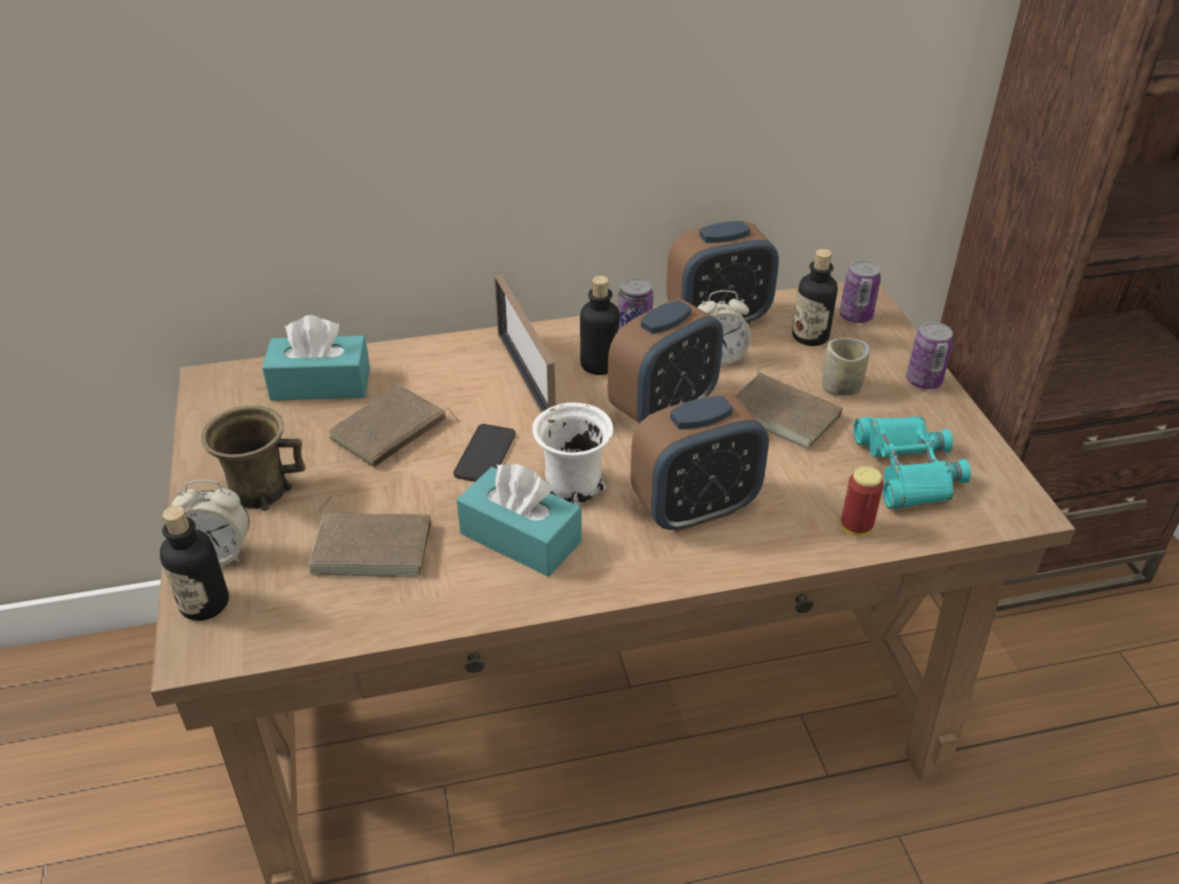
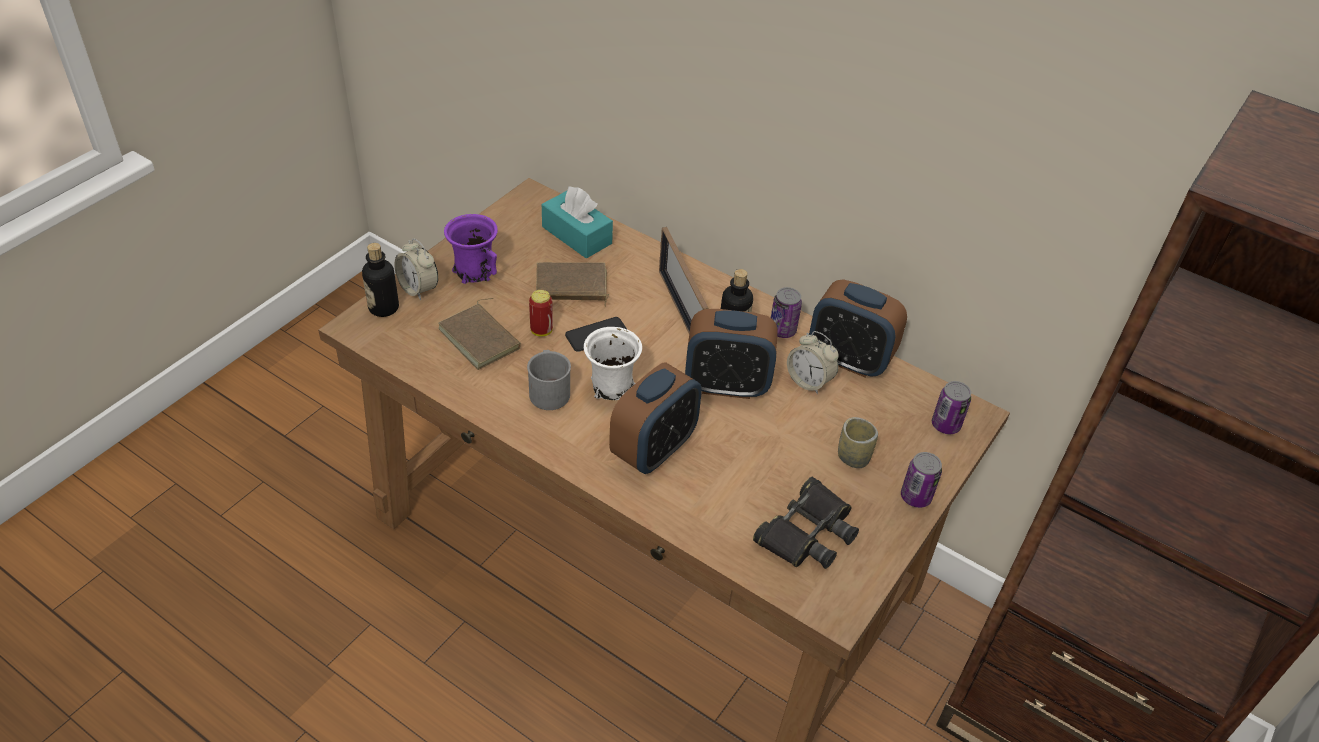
camera: 45 degrees right, 5 degrees up
(259, 490) = (475, 271): brown mug -> purple mug
(520, 537) = (549, 390): turquoise tissue box -> grey mug
(526, 379) = (680, 310): picture frame -> picture frame turned 45 degrees counterclockwise
(695, 508) = (653, 449): alarm clock -> alarm clock turned 75 degrees counterclockwise
(785, 413) = (792, 443): brown book -> none
(810, 336) = (890, 413): bottle -> none
(856, 527) = (721, 533): can -> can (541, 331)
(906, 469) = (807, 532): turquoise binoculars -> black binoculars

